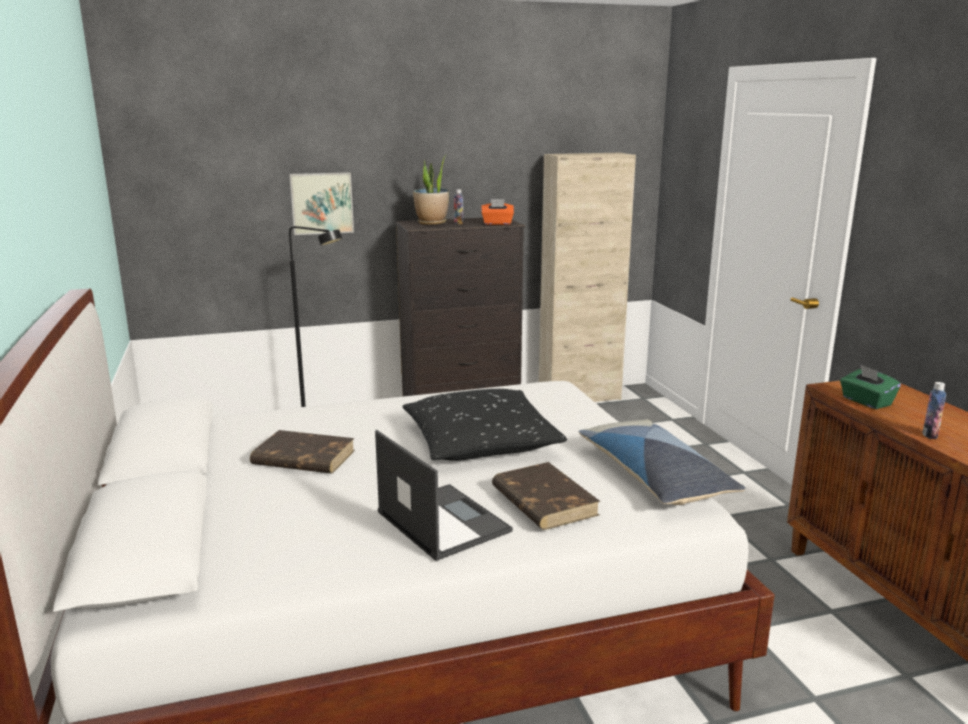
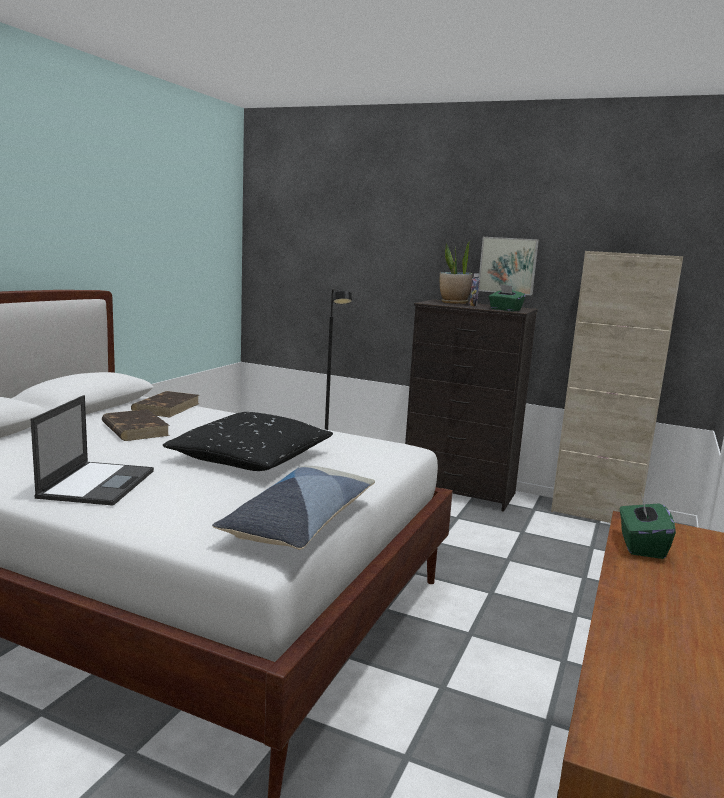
camera: 40 degrees right, 5 degrees down
(321, 203) = (378, 277): picture -> picture (508, 265)
(497, 224) = (505, 309): orange tissue box -> green tissue box
(543, 500) = (176, 498): brown book -> brown book (166, 407)
(930, 435) = (628, 598): bottle -> none

